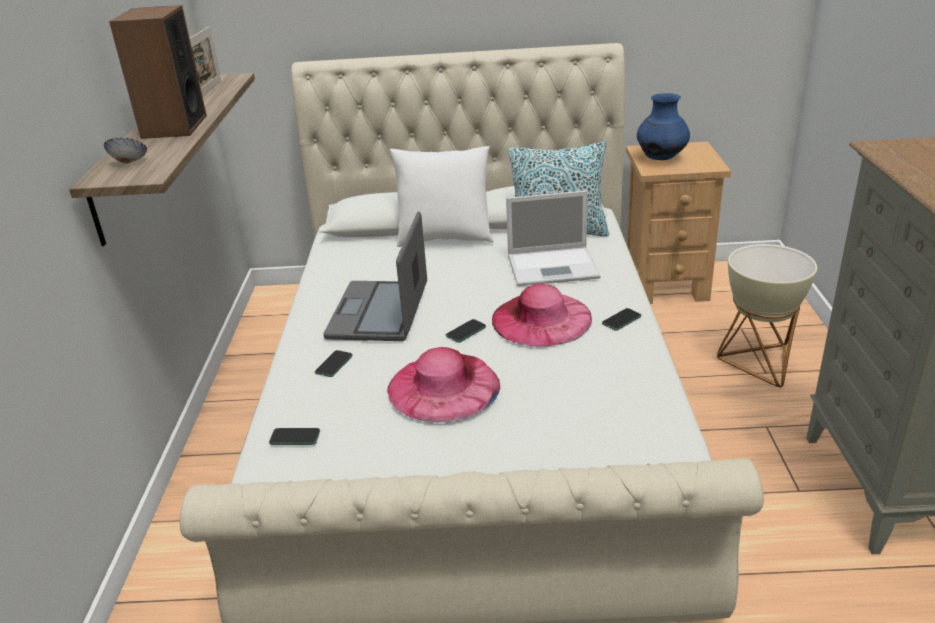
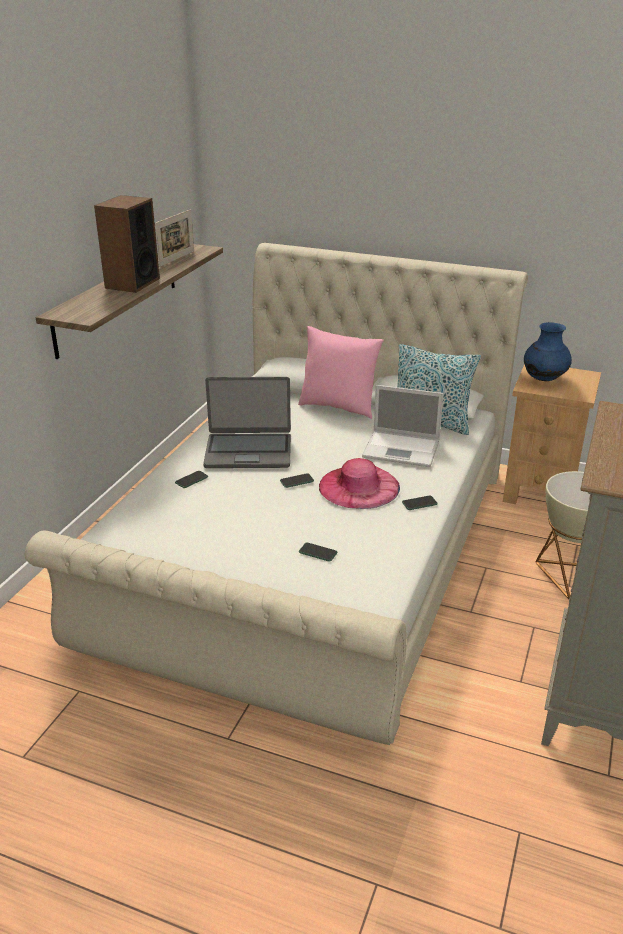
camera: 20 degrees right, 0 degrees up
(129, 163) = (83, 306): bowl -> none
(295, 437) = (133, 521): phone -> phone (318, 552)
(380, 312) = (248, 451): laptop -> laptop turned 120 degrees counterclockwise
(443, 386) = (250, 515): pink hat -> none
(445, 238) = (338, 407): white pillow -> pink pillow

